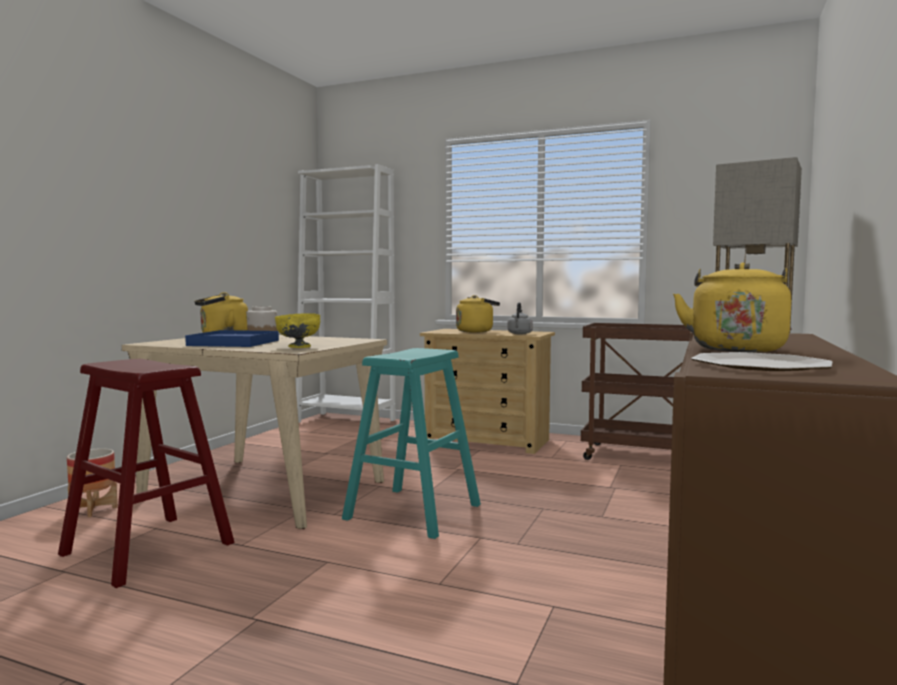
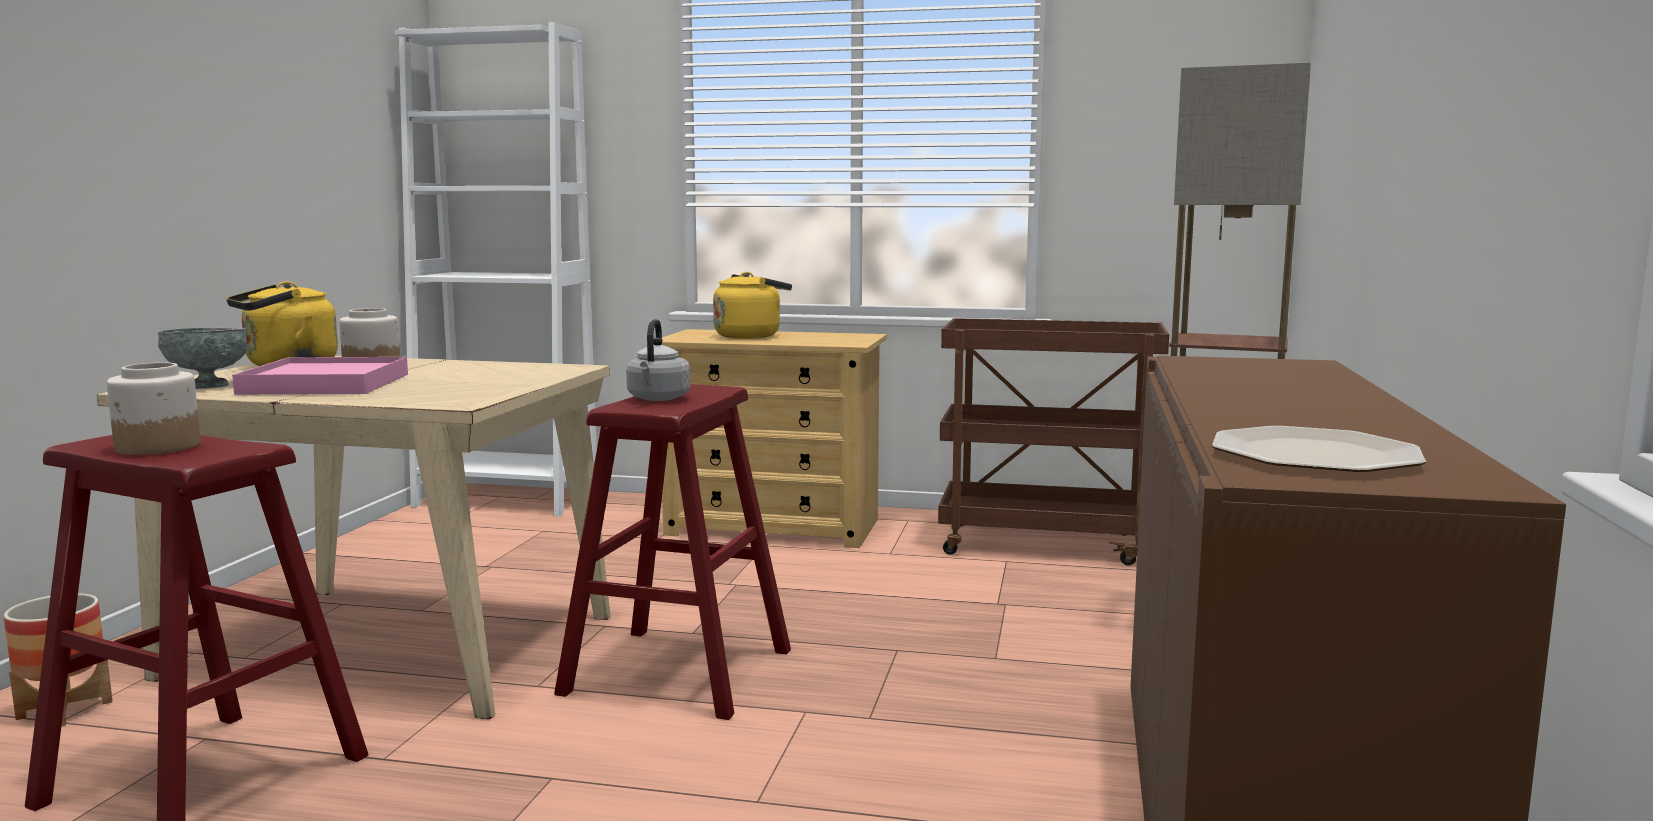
camera: 10 degrees left, 5 degrees up
(134, 365) = (158, 447): none -> jar
(176, 342) = (207, 386): none -> grey bowl
(233, 343) = (325, 384): blue tray -> pink tray
(298, 347) = (459, 391): yellow bowl -> none
(413, 512) = (678, 672): turquoise stool -> red stool
(519, 334) = (829, 341): grey kettle -> grey kettle (658, 399)
(736, 349) = (1251, 409): yellow kettle -> none

